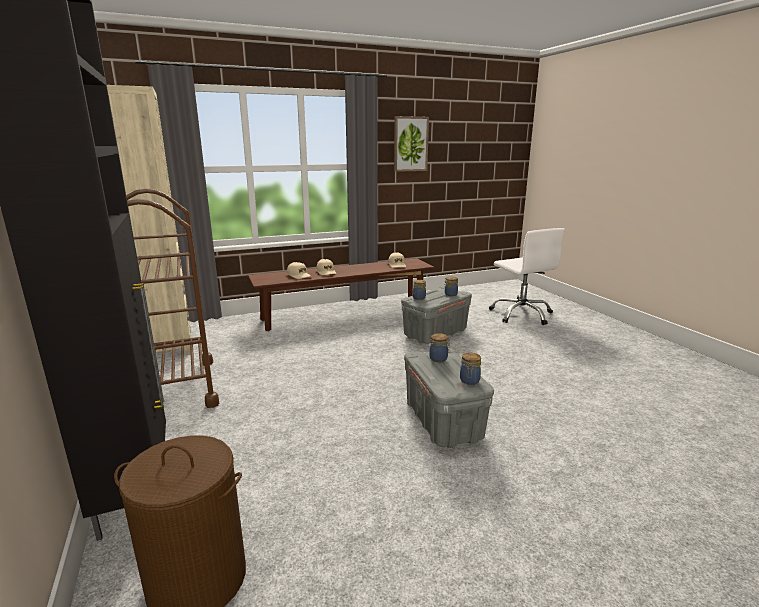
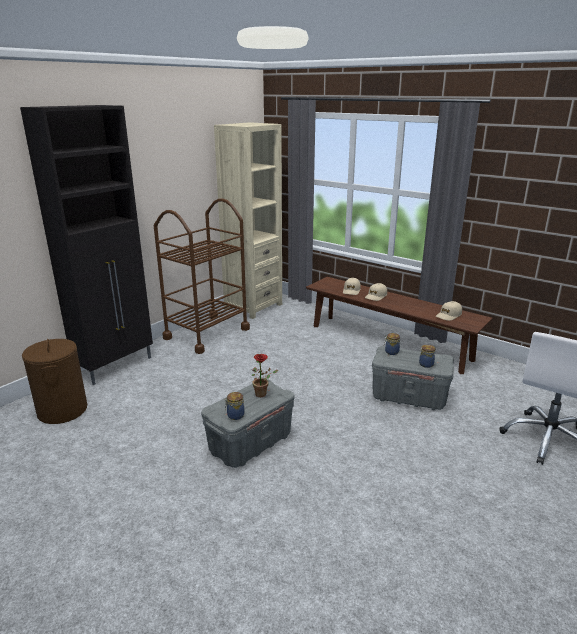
camera: 60 degrees right, 5 degrees up
(410, 144) = (521, 181): picture -> none
(439, 359) = (263, 394): jar -> potted plant

